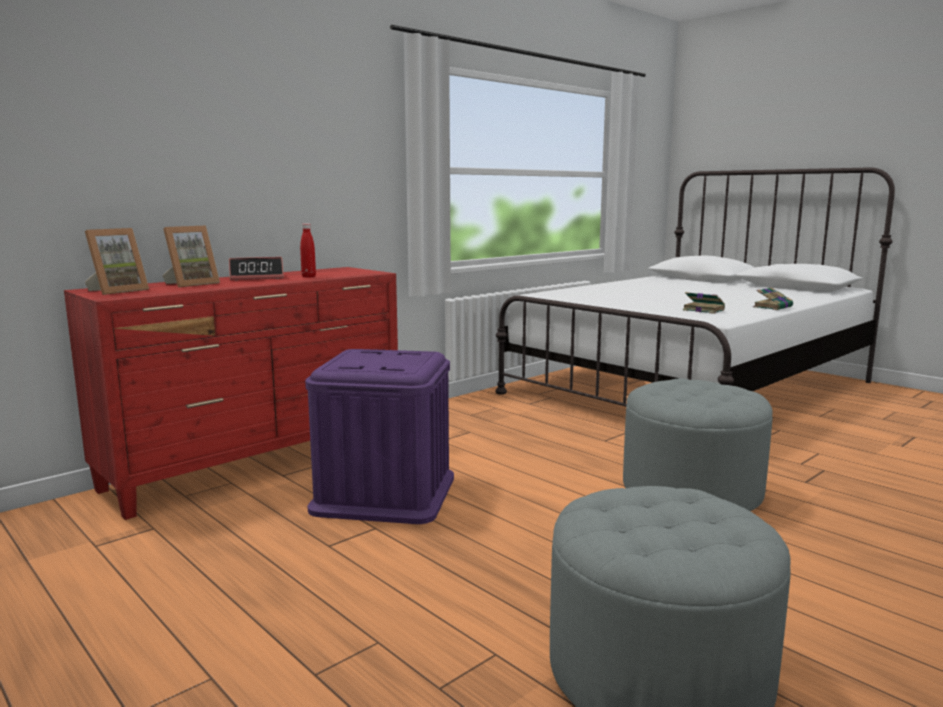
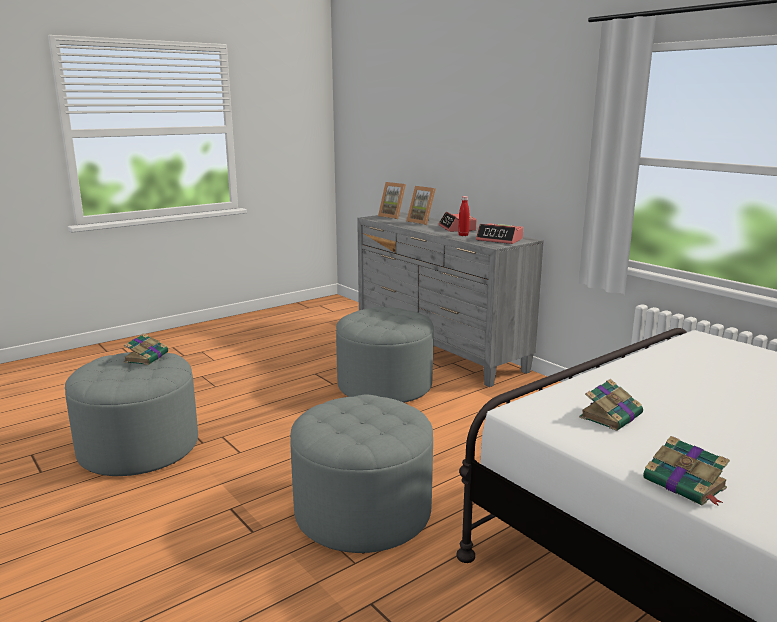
camera: 95 degrees right, 5 degrees up
(259, 464) = (439, 350): red dresser -> grey dresser
(344, 271) = (499, 240): none -> alarm clock
(384, 493) = (385, 385): purple storage box -> grey ottoman
(616, 512) = (147, 357): none -> book

